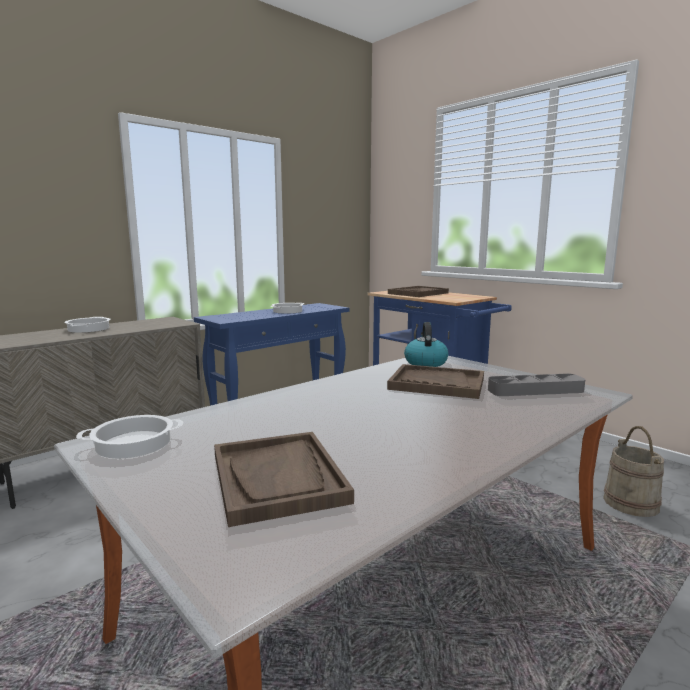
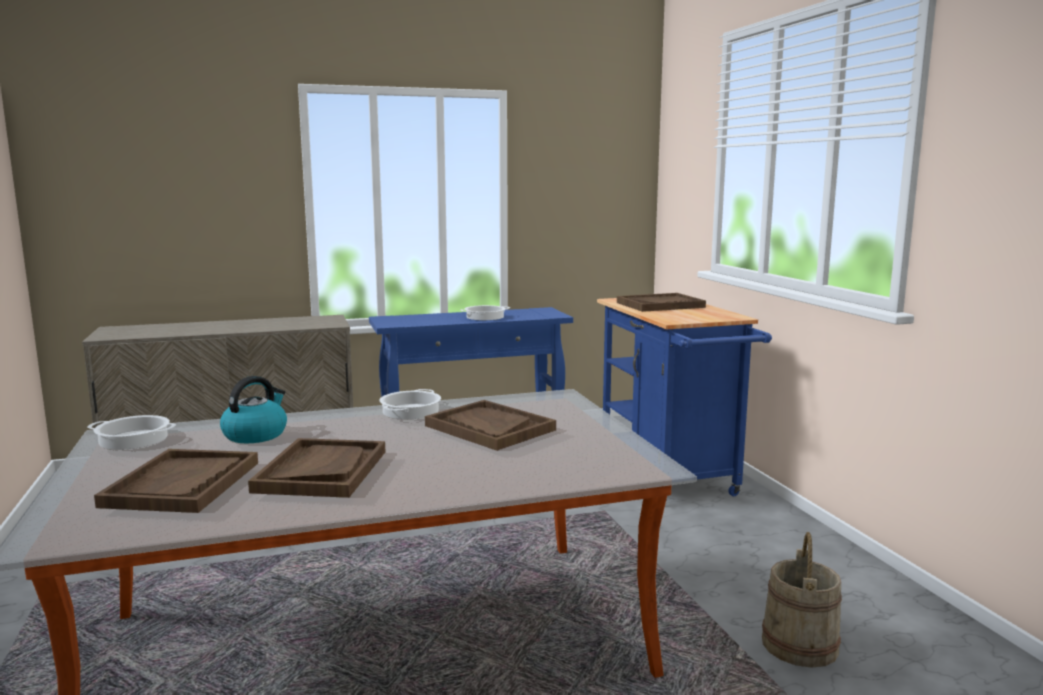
camera: 25 degrees right, 0 degrees up
(88, 329) = (239, 323): cooking pot -> cooking pot (410, 411)
(384, 439) = (321, 471): none -> brown tray
(425, 362) = (534, 402): kettle -> kettle (255, 434)
(535, 390) = (584, 452): grey tray -> none

